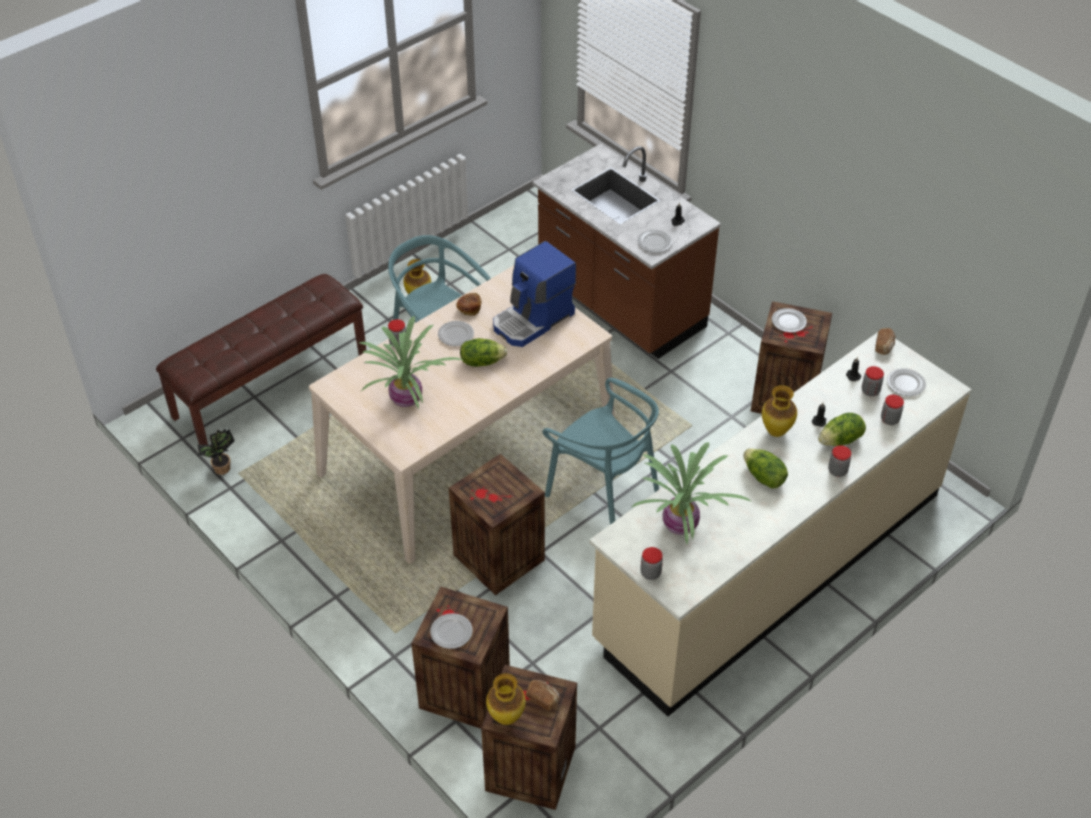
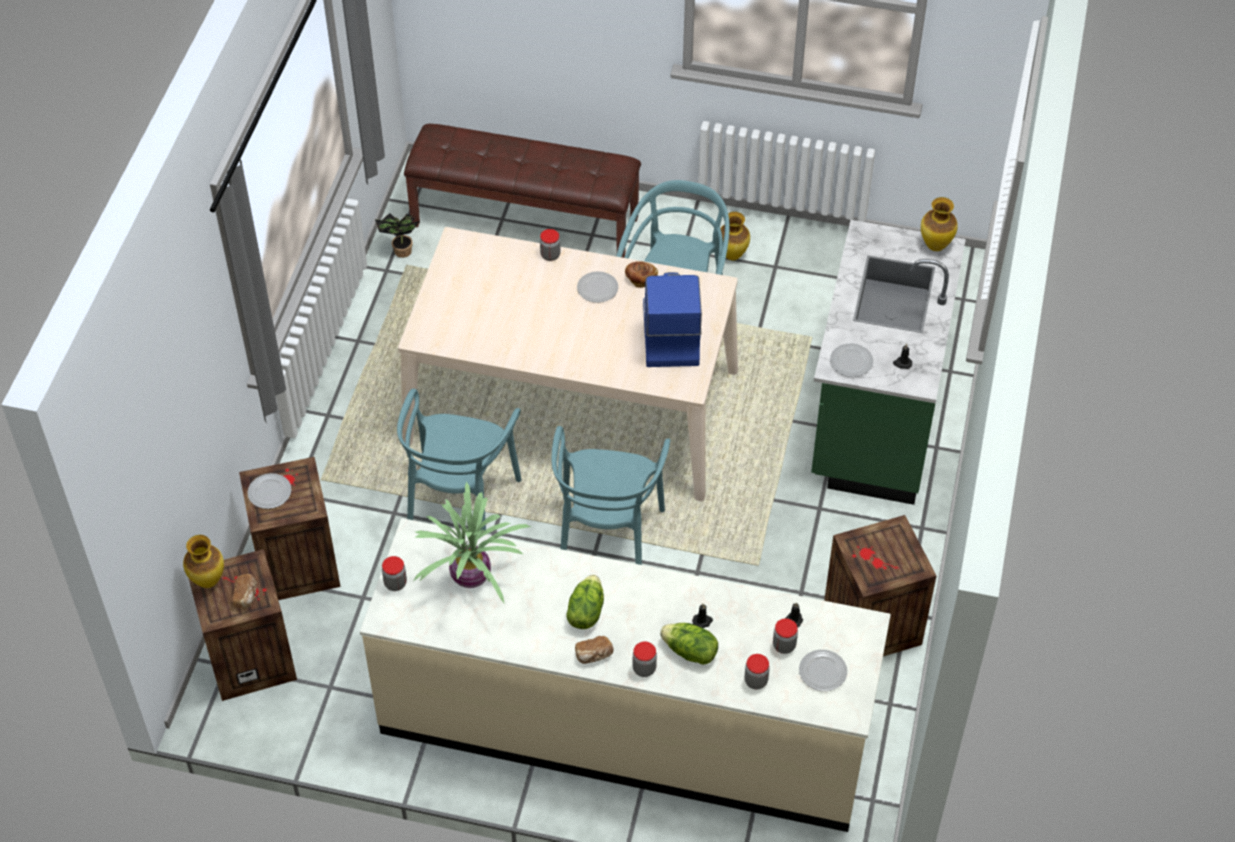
camera: 55 degrees right, 5 degrees up
(408, 400) = (486, 303): potted plant -> none
(482, 361) = (580, 326): lettuce -> none
(499, 559) = (460, 506): crate -> turquoise chair
(533, 320) = (669, 333): coffee machine -> coffee machine turned 75 degrees clockwise
(619, 305) = (875, 415): brown counter -> green counter
(775, 432) = (656, 592): vase -> vase (935, 245)
(788, 322) = (885, 544): plate -> none
(884, 346) = (864, 628): bread -> bread (594, 655)

